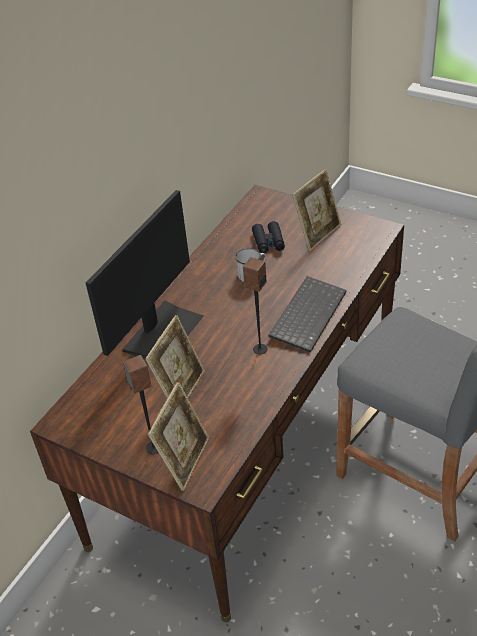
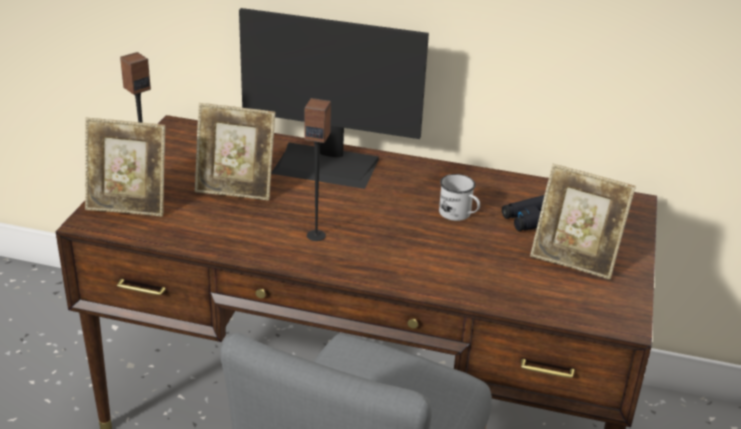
camera: 70 degrees right, 10 degrees down
(307, 314) = (395, 266): keyboard -> none

